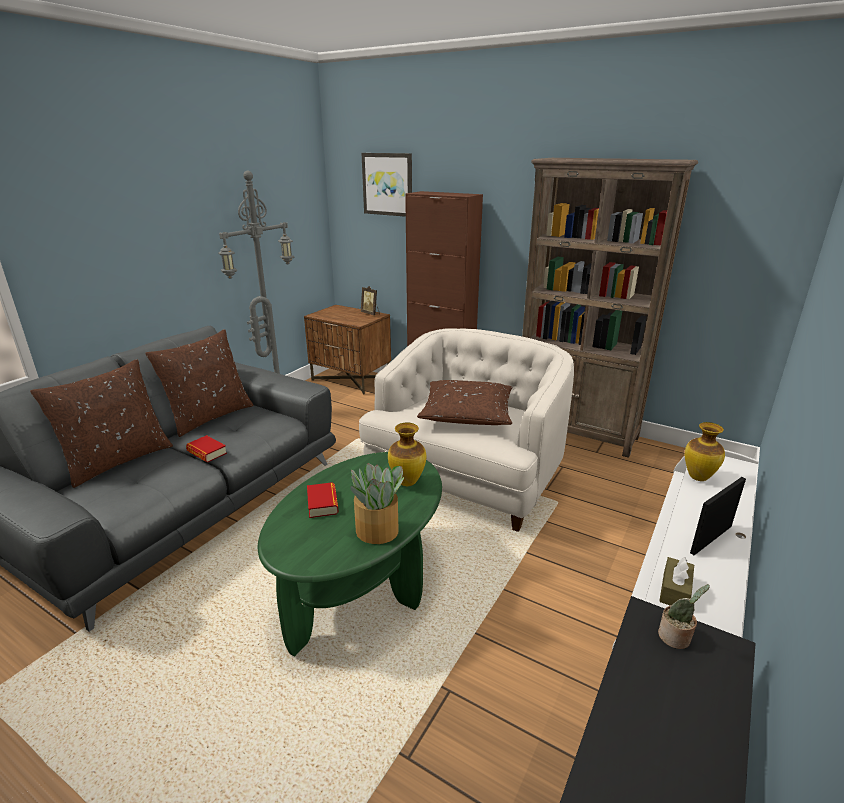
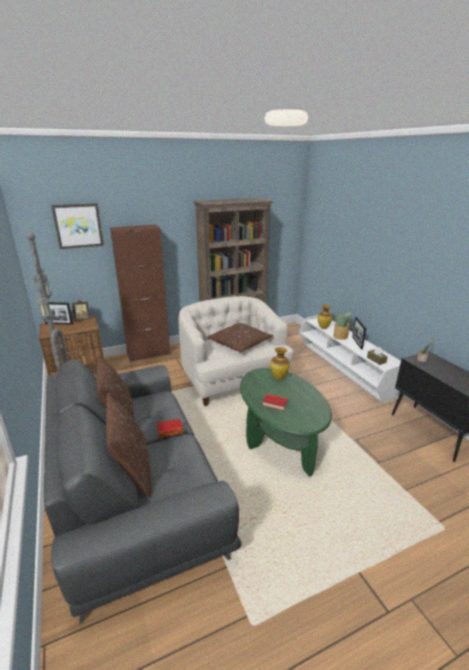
camera: 55 degrees left, 0 degrees up
(346, 310) = (59, 323): none -> picture frame
(378, 531) = (310, 397): potted plant -> potted plant (340, 336)

